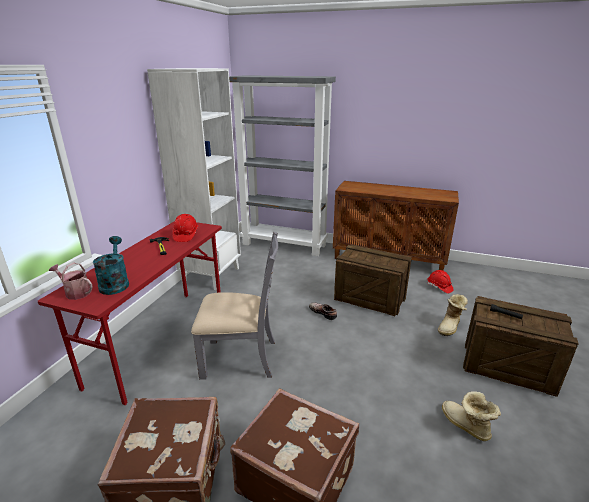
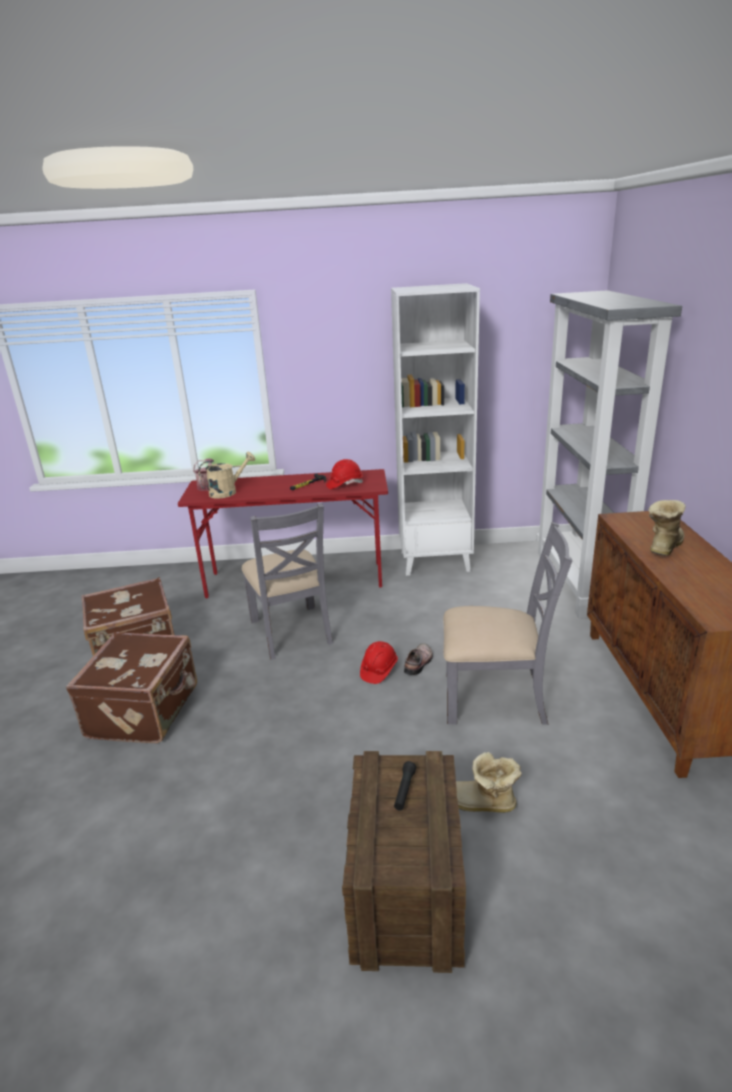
camera: 70 degrees right, 0 degrees up
(115, 283) = (228, 492): turquoise watering can -> beige watering can
(370, 298) = (496, 697): crate -> grey chair
(439, 287) = (618, 778): red hard hat -> red hard hat (378, 670)
(465, 426) = (244, 835): boot -> boot (662, 547)

